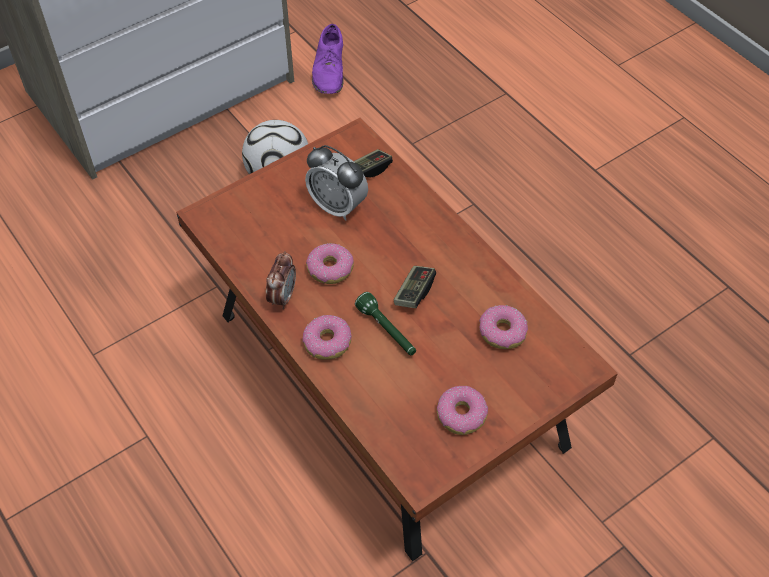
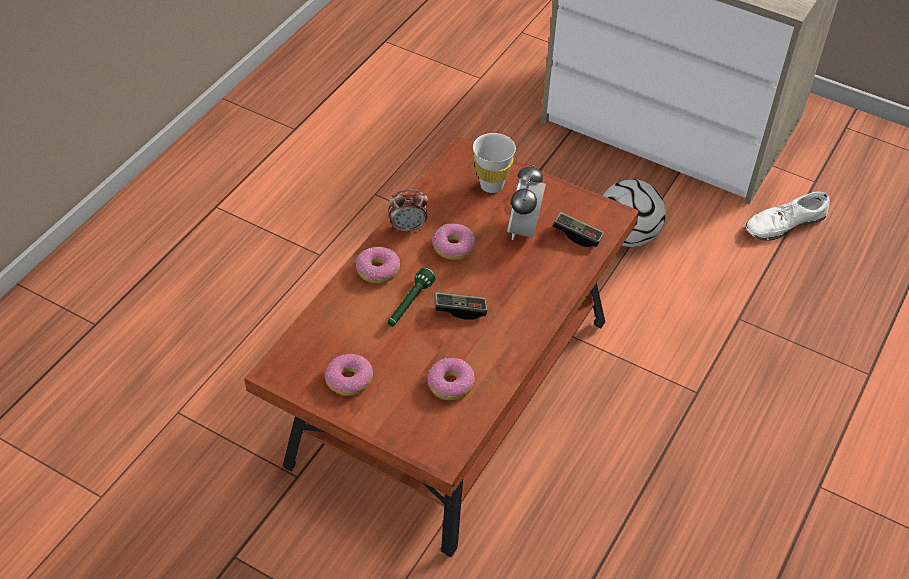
camera: 65 degrees right, 5 degrees down
(264, 209) = (491, 185): none -> white cup
(329, 70) = (784, 224): purple shoe -> white shoe

